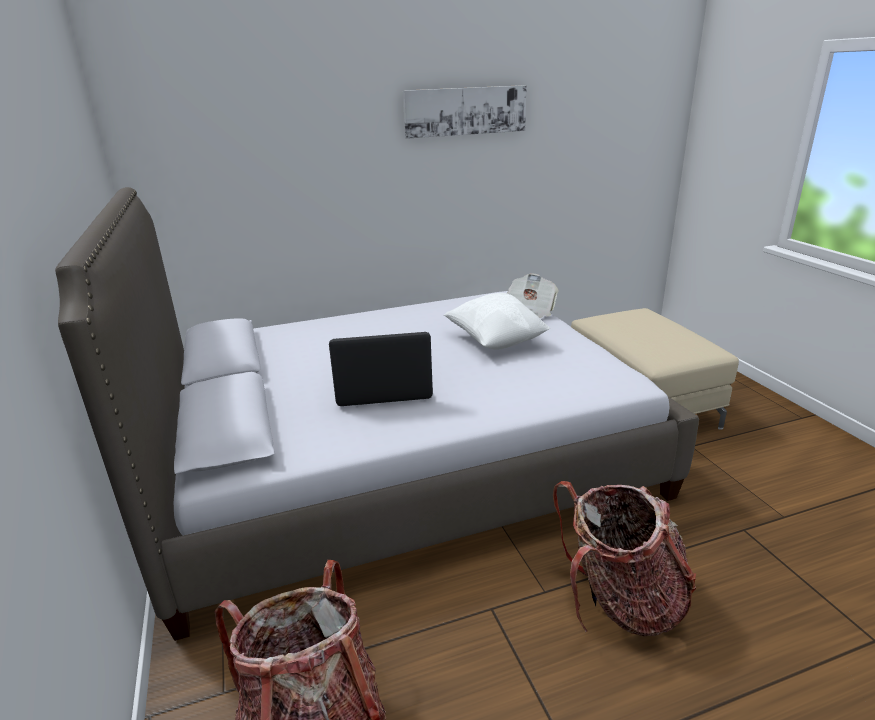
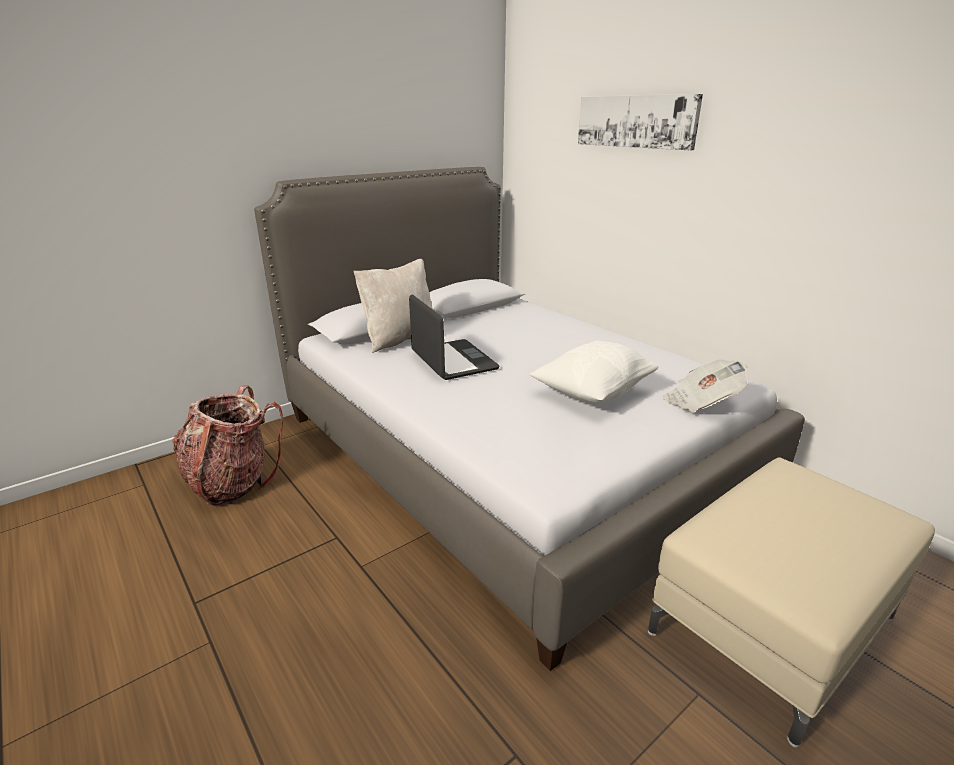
camera: 70 degrees right, 0 degrees up
(284, 414) = (400, 339): none -> beige pillow
(465, 111) = (792, 134): picture -> picture (636, 121)
(620, 602) = (356, 621): backpack -> none

